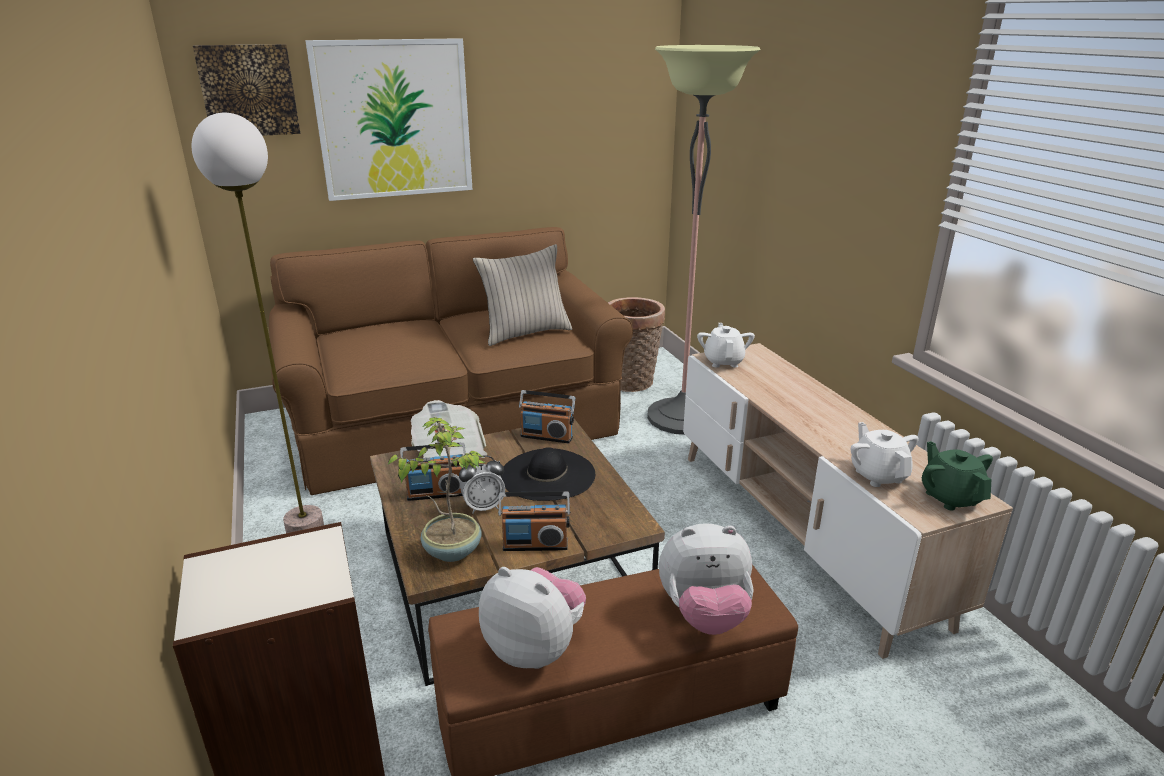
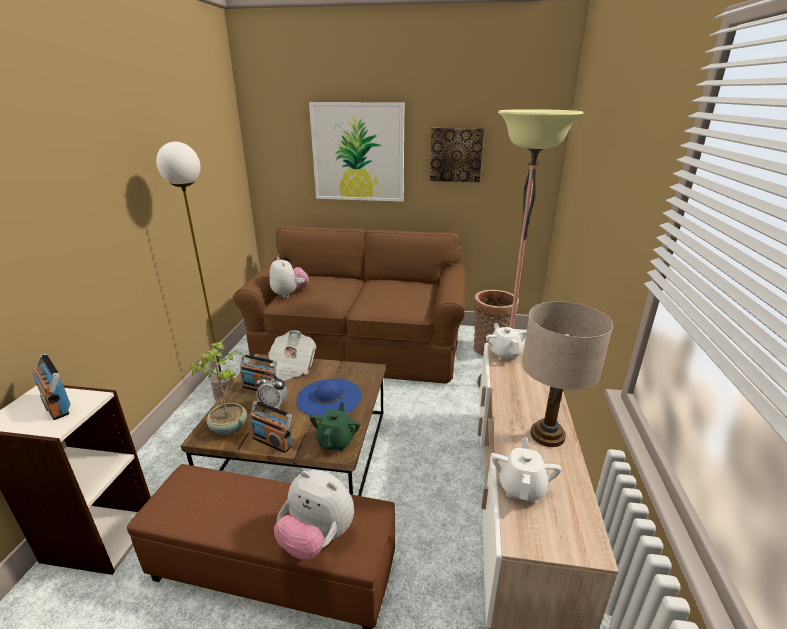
camera: 30 degrees right, 0 degrees up
(248, 90) = (278, 131): picture -> picture (456, 155)
(525, 333) = (397, 300): beige pillow -> none
(535, 648) = (203, 510): plush toy -> plush toy (289, 294)
(547, 436) = (356, 372): radio -> radio (56, 405)
(547, 475) = (329, 398): black hat -> blue hat
(723, 361) = (504, 353): white teapot -> white teapot turned 45 degrees counterclockwise
(850, 425) = (547, 435): none -> beige table lamp
(950, 497) = (565, 534): green teapot -> green teapot (336, 441)

